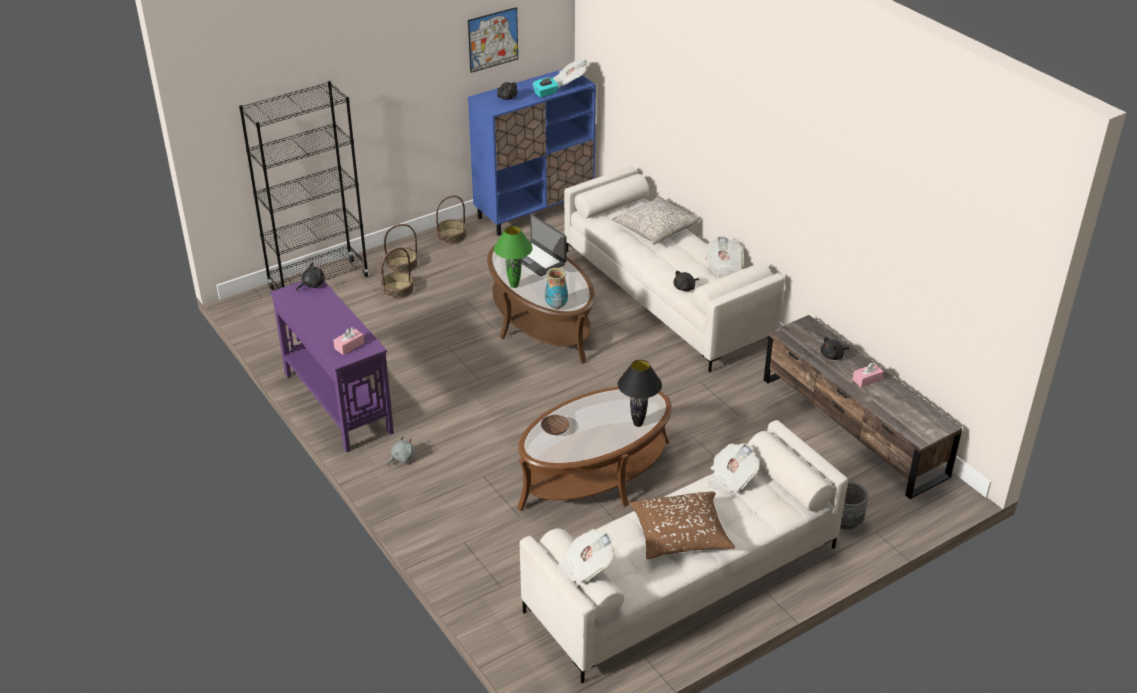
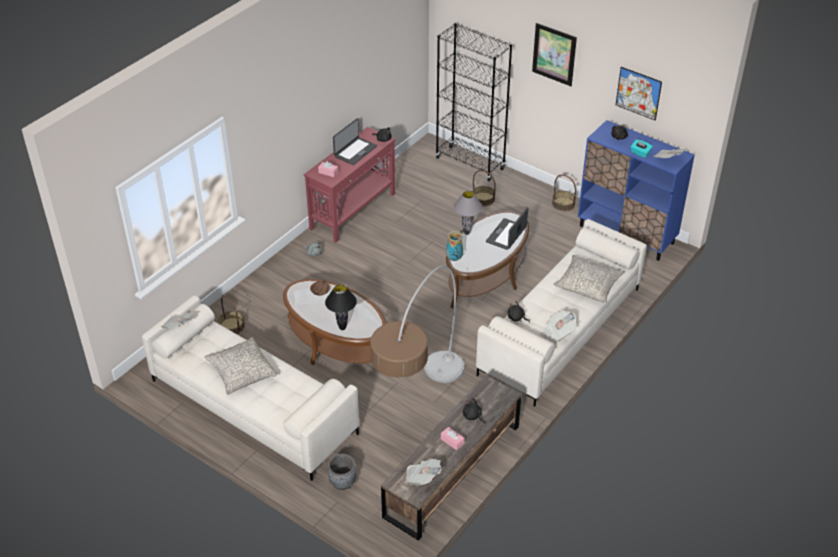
camera: 70 degrees right, 5 degrees up
(319, 313) = (355, 151): none -> laptop
(338, 402) = (353, 211): purple console table -> red console table
(383, 59) = (554, 54): none -> picture
(402, 264) = (513, 192): basket -> basket (232, 326)
(513, 285) = (467, 232): green table lamp -> grey table lamp
(680, 535) = (241, 372): brown pillow -> grey pillow
(731, 478) = (305, 385): newspaper -> newspaper (422, 477)
(740, 428) = (419, 405): none -> floor lamp

